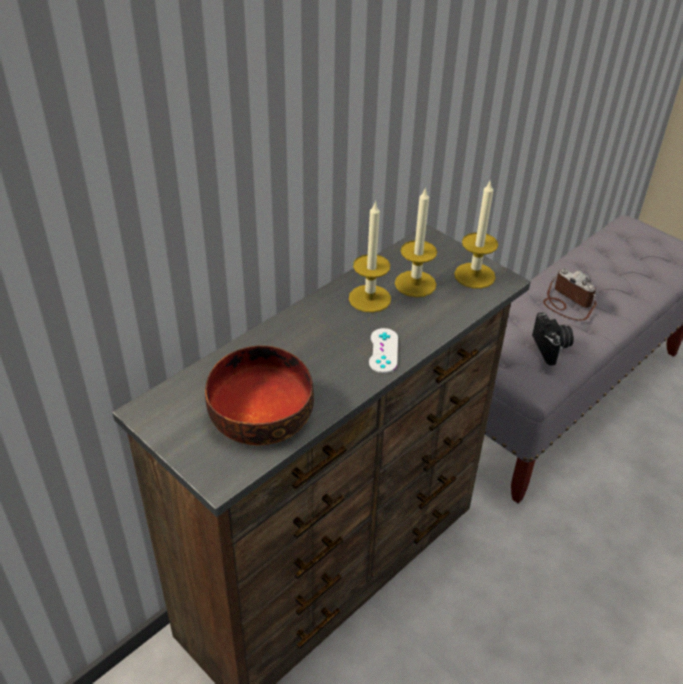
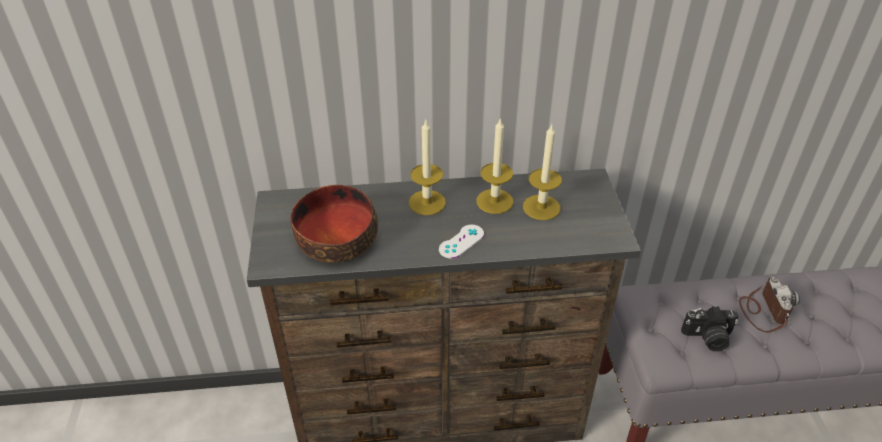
camera: 40 degrees right, 0 degrees up
(474, 275) = (597, 223): candle -> candle (427, 202)
(552, 348) = (708, 338): camera -> camera turned 60 degrees clockwise

